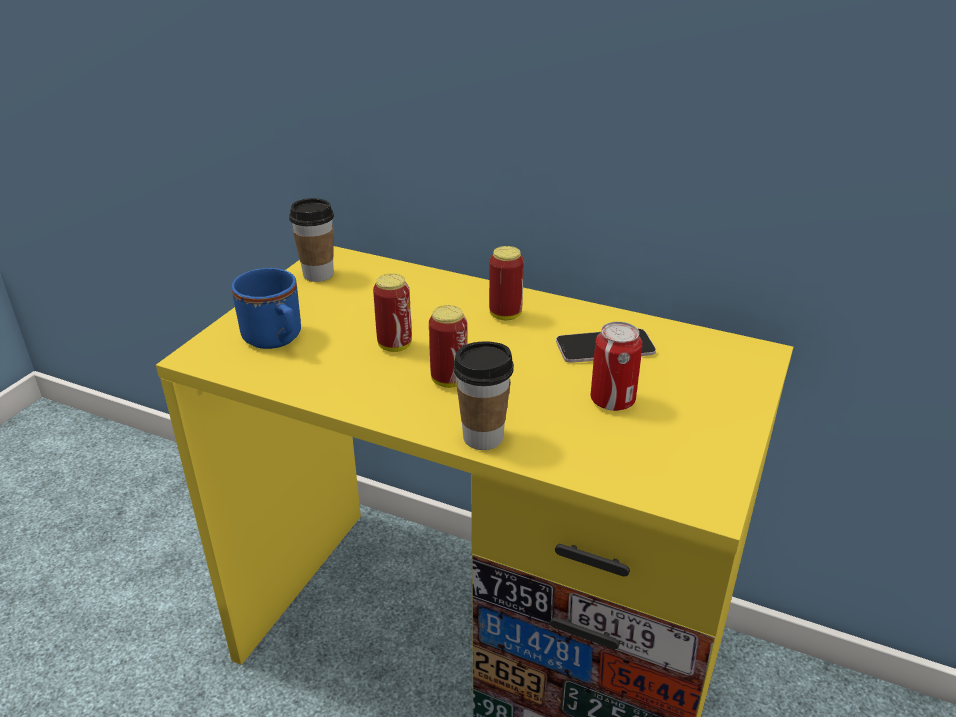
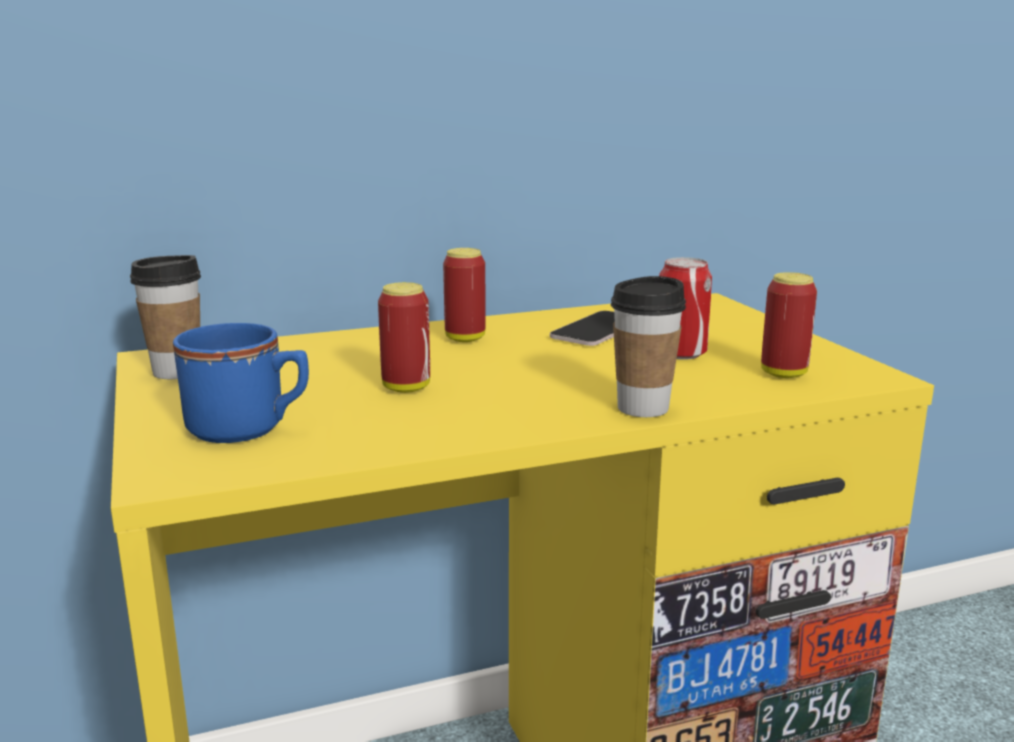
camera: 45 degrees left, 15 degrees down
(449, 380) = (521, 389): can -> can (783, 373)

